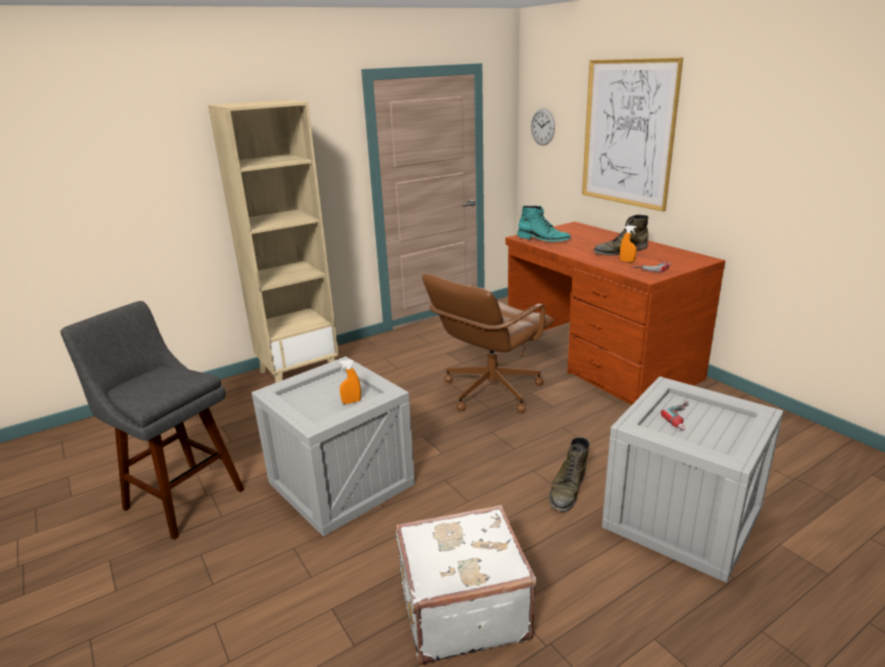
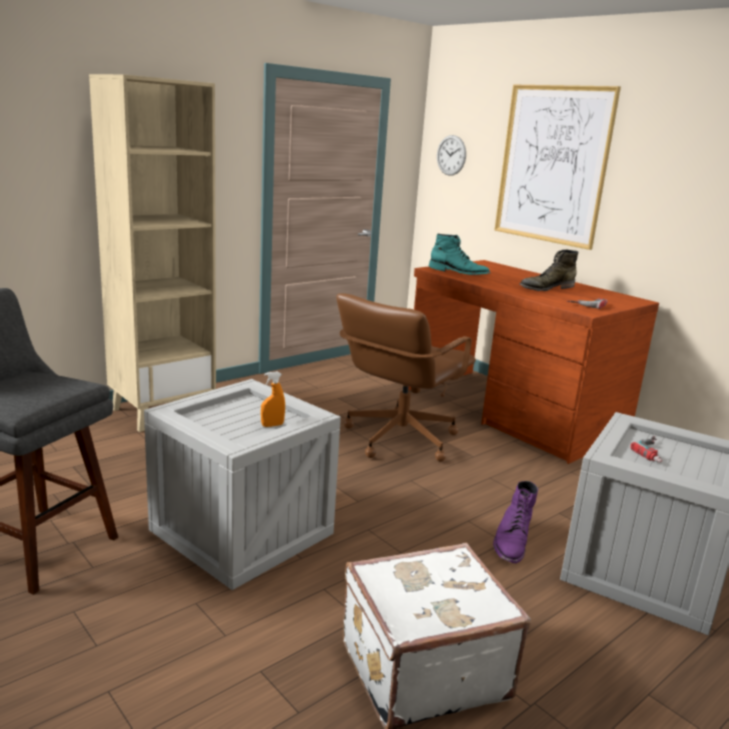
camera: 10 degrees left, 5 degrees down
(567, 490) = (512, 541): green boot -> purple boot
(627, 261) = (558, 297): orange spray bottle -> none

